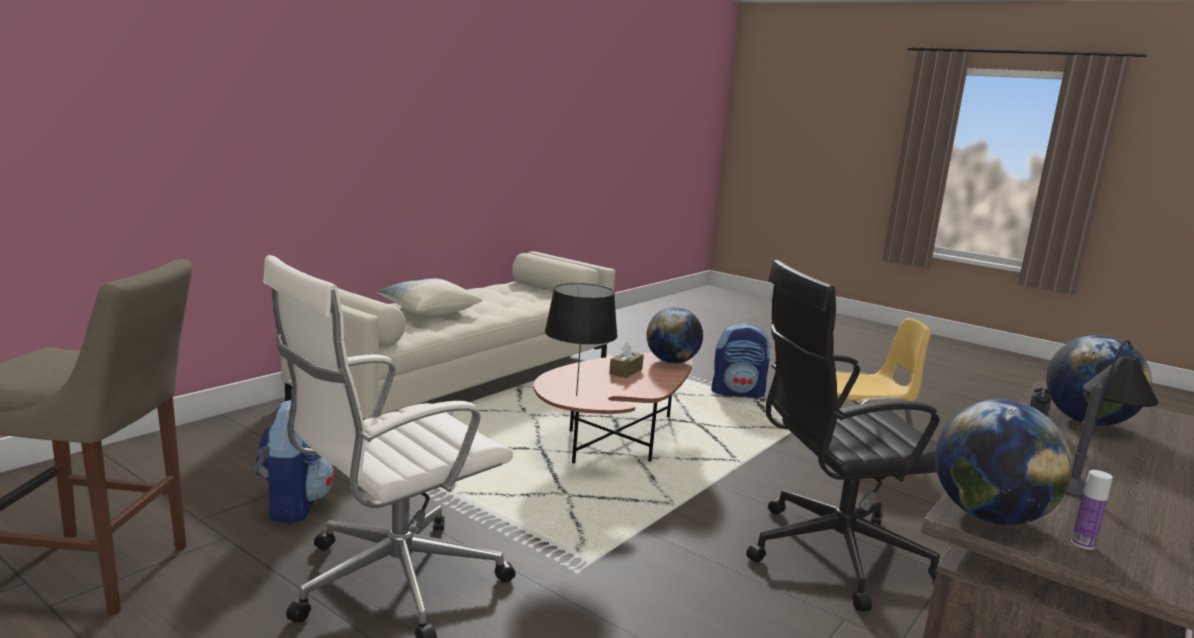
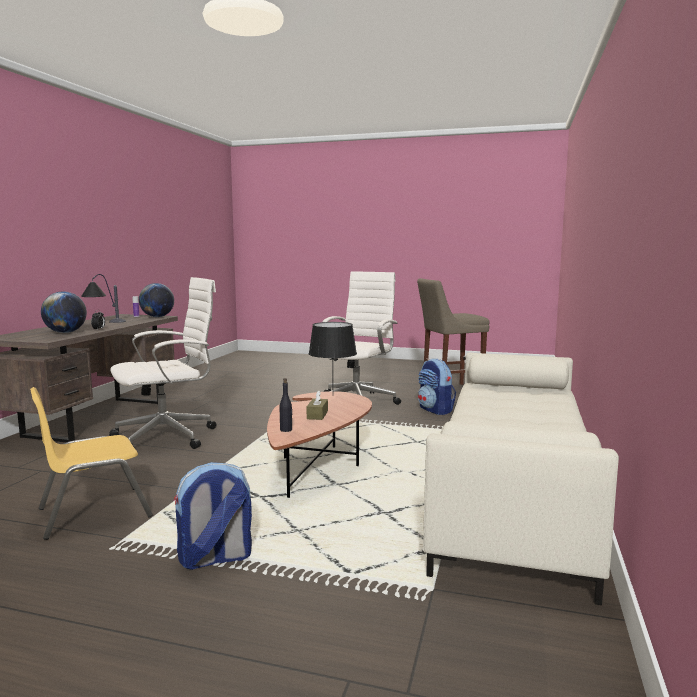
camera: 160 degrees right, 5 degrees down
(428, 311) = (526, 406): pillow -> none
(672, 362) = (286, 430): globe -> black bottle
(831, 554) = (168, 437): black office chair -> white office chair

